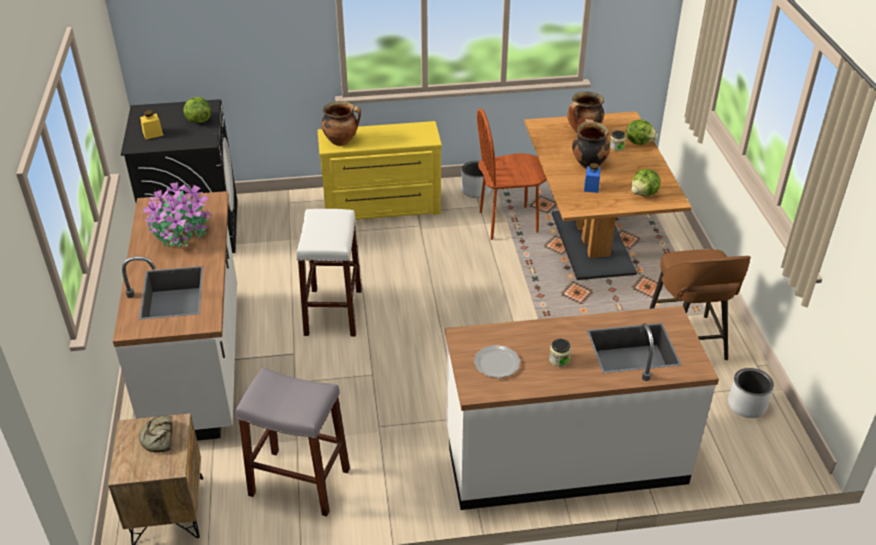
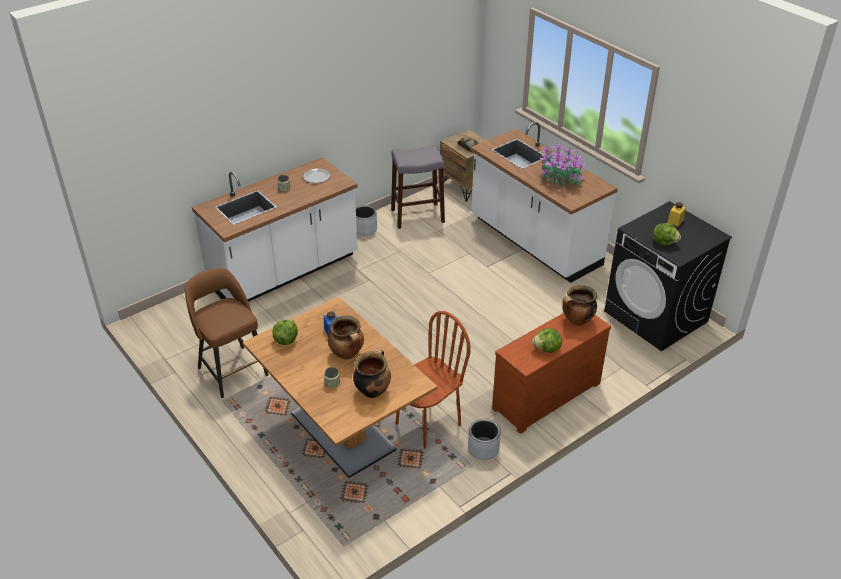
camera: 150 degrees right, 0 degrees up
(333, 312) = (490, 298): white stool -> none
(382, 207) = (544, 394): yellow dresser -> brown dresser
(639, 142) = (314, 398): lettuce -> lettuce (547, 349)
(746, 405) = (179, 341): grey planter -> grey planter (365, 229)

